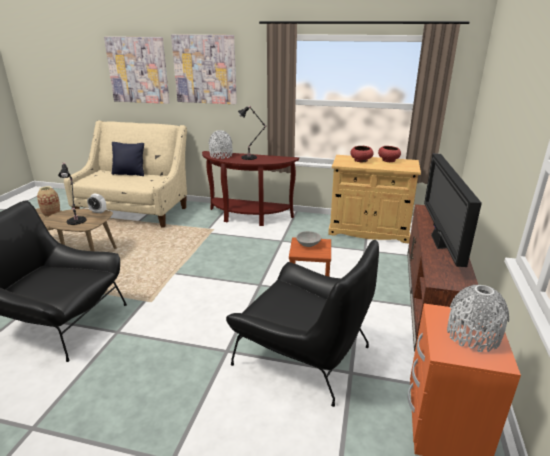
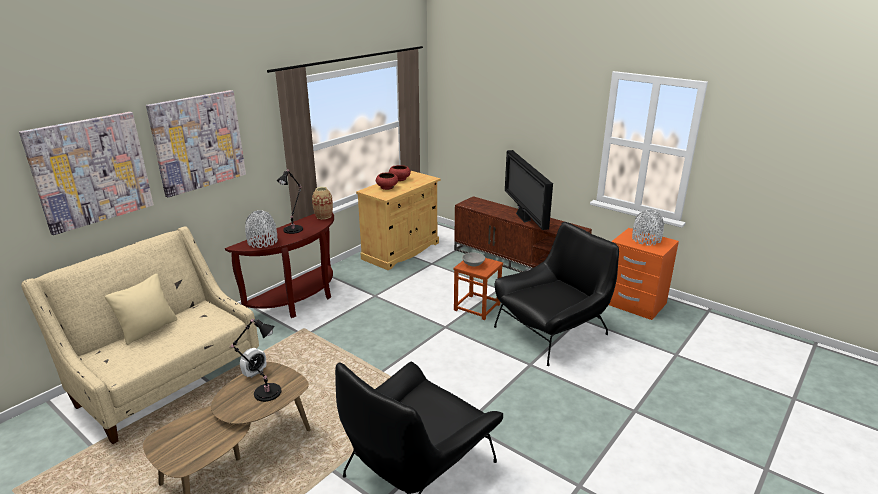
camera: 65 degrees left, 0 degrees up
(52, 214) = (192, 423): vase -> vase (323, 216)
(129, 174) = (148, 330): black pillow -> beige pillow
(439, 243) = (523, 218): television -> television turned 45 degrees clockwise

